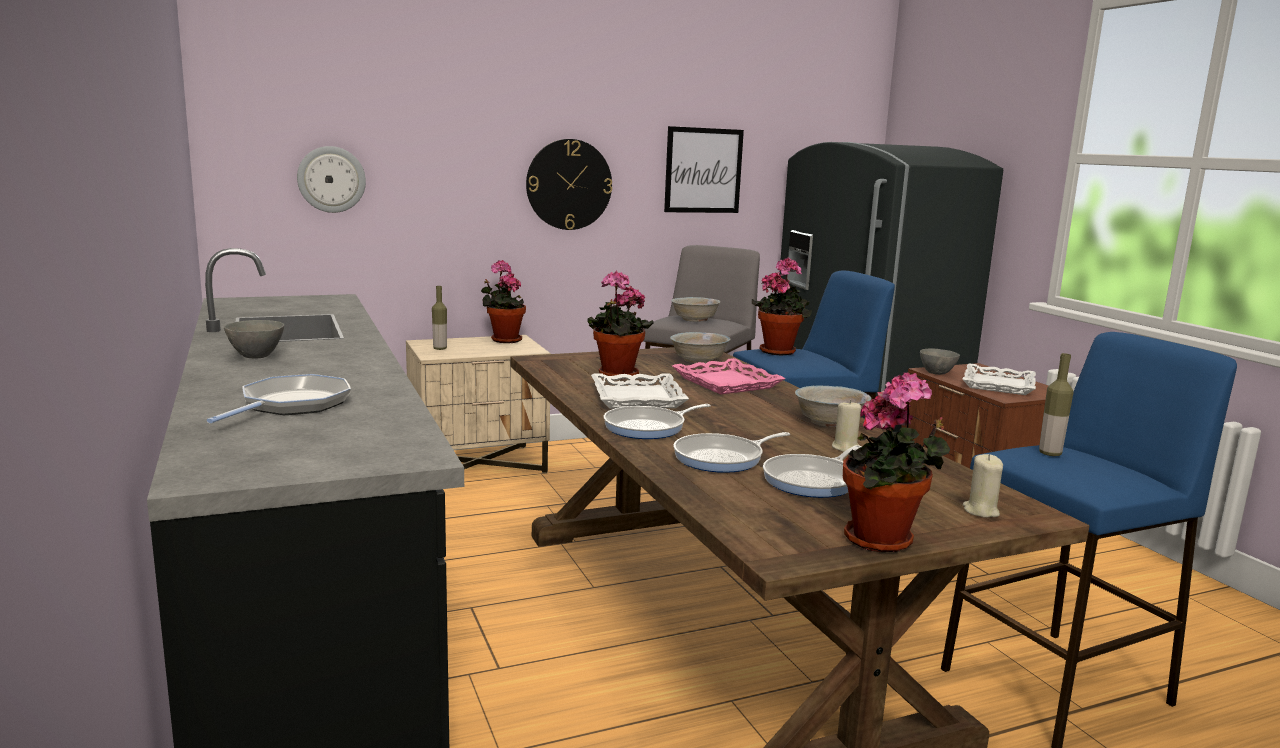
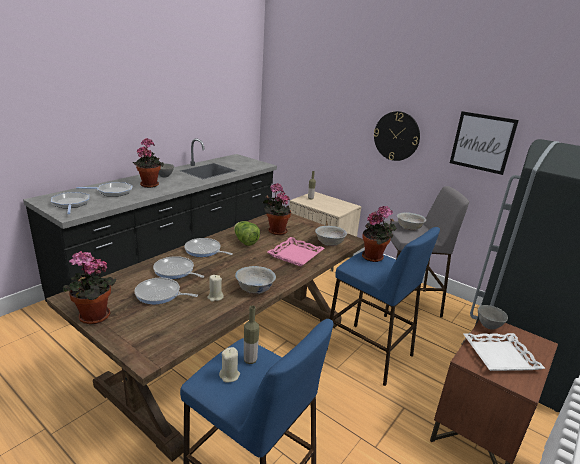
camera: 60 degrees right, 10 degrees up
(319, 448) = (71, 204): none -> frying pan
(331, 179) = (299, 116): wall clock -> none
(503, 340) = (344, 204): potted plant -> potted plant (149, 184)
(638, 398) = (245, 241): white tray -> lettuce
(980, 511) = (144, 341): beige candle -> beige candle (229, 375)

